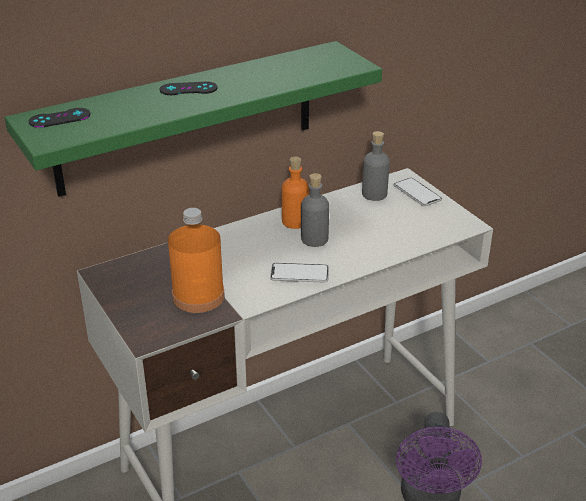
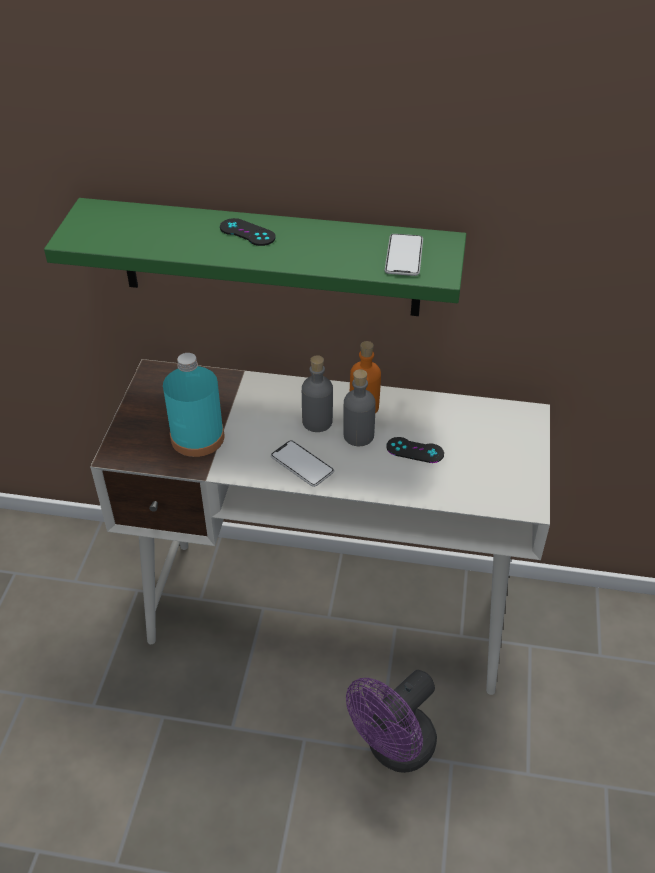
camera: 40 degrees right, 10 degrees up
(59, 118) = (110, 218): black game controller -> black game controller (415, 450)
(198, 296) = (197, 437): orange bottle -> turquoise bottle
(374, 194) = (475, 417): grey bottle -> grey bottle (317, 422)
(417, 193) = (521, 439): phone -> phone (404, 256)

